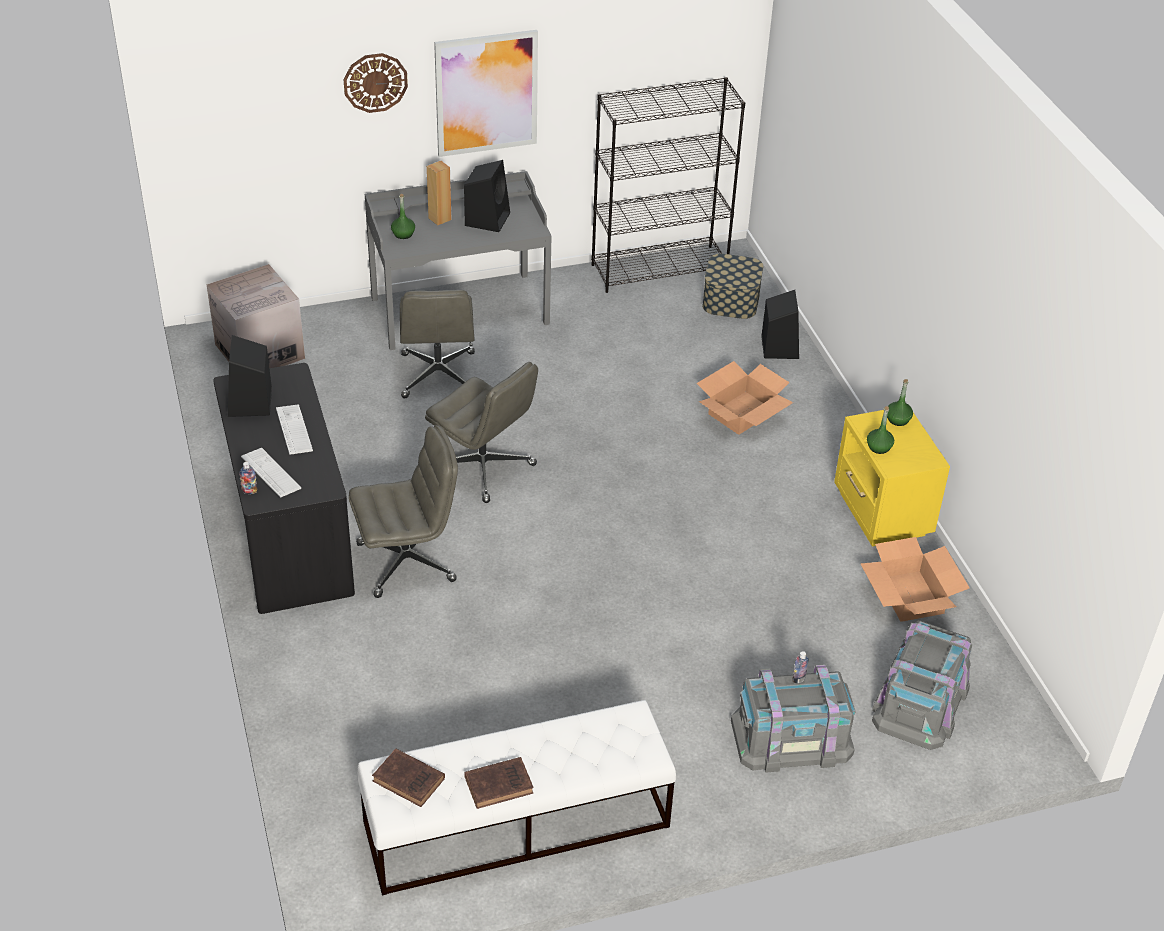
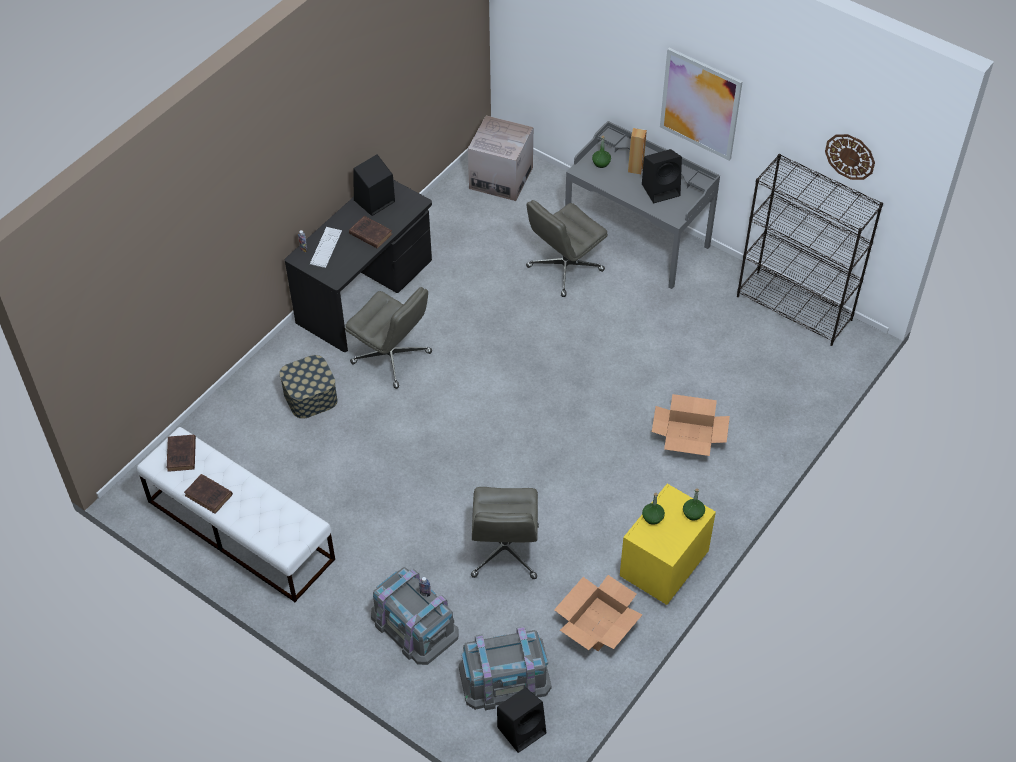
camera: 55 degrees right, 10 degrees up
(294, 430) = (369, 233): keyboard -> brown book
(375, 82) = (626, 51): wall clock -> wall clock (850, 156)
(484, 468) = (504, 342): grey office chair -> grey office chair (505, 552)
(731, 300) = (803, 365): storage box -> storage box (310, 396)
(779, 346) = (781, 418): black speaker -> black speaker (522, 729)

